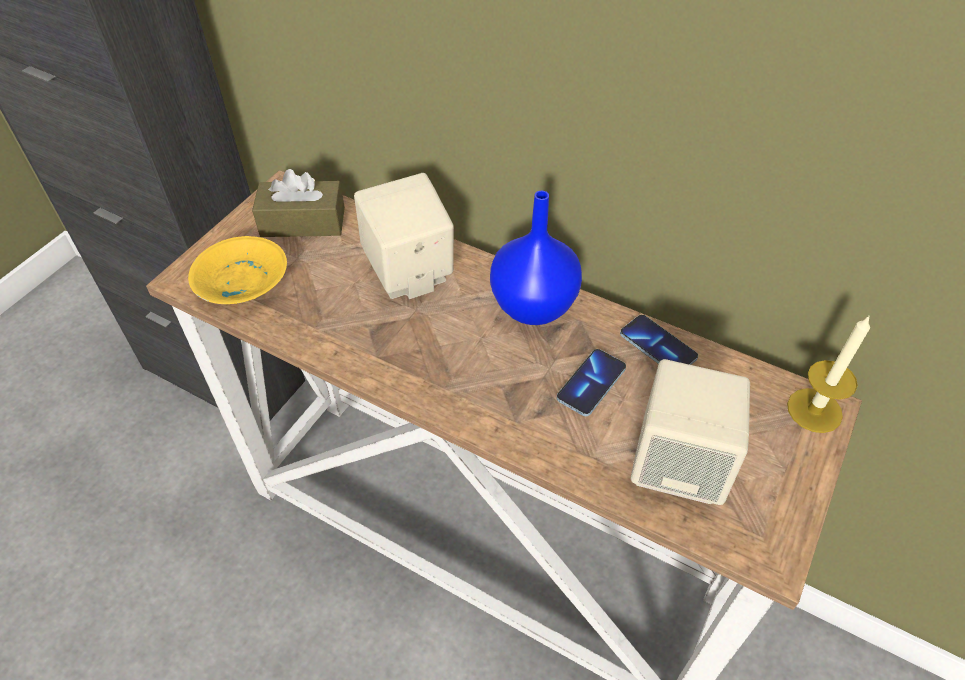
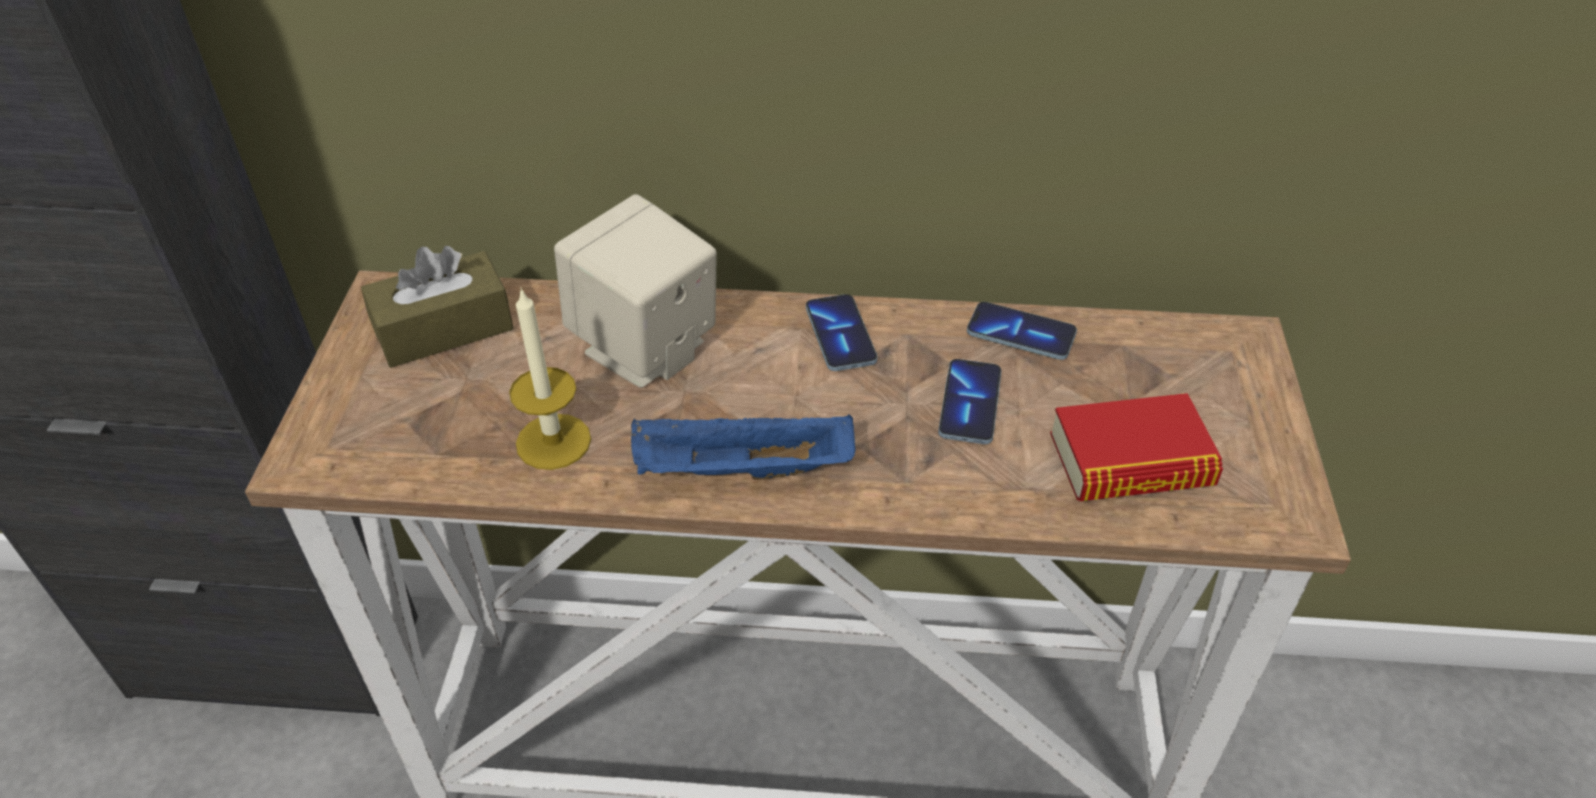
camera: 25 degrees left, 5 degrees down
(240, 284) = (400, 441): yellow bowl -> none
(417, 375) = (740, 471): none -> blue tray
(535, 306) = (840, 335): blue vase -> phone
(678, 465) = (1130, 461): beige speaker -> book
(814, 410) = (1238, 345): candle -> candle (553, 441)

